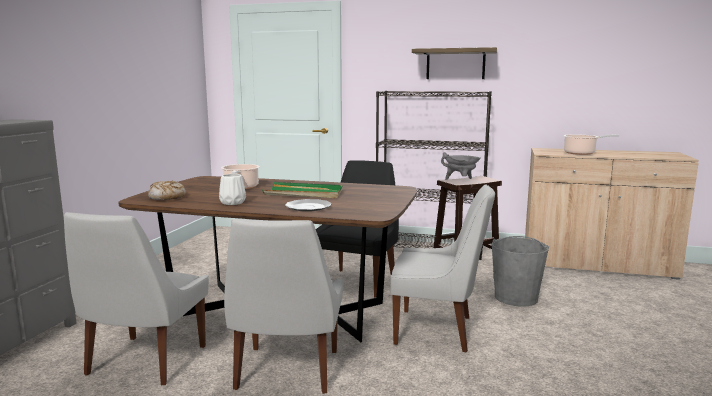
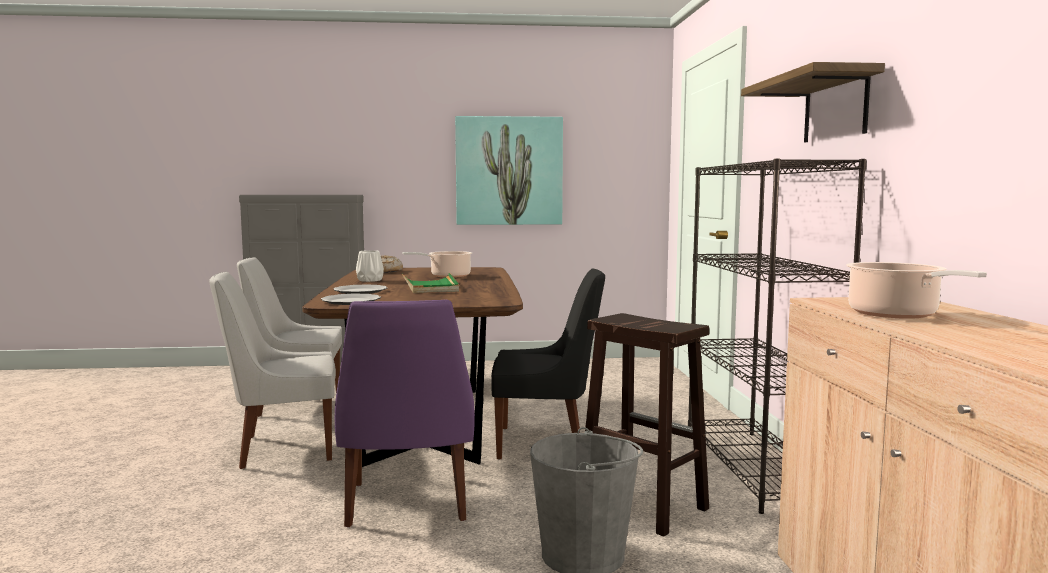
camera: 70 degrees right, 5 degrees down
(124, 87) = (509, 171): none -> picture
(365, 210) = (351, 301): none -> plate
(437, 331) = (407, 504): white chair -> purple chair
(460, 180) = (634, 319): grey cooking pot -> none

